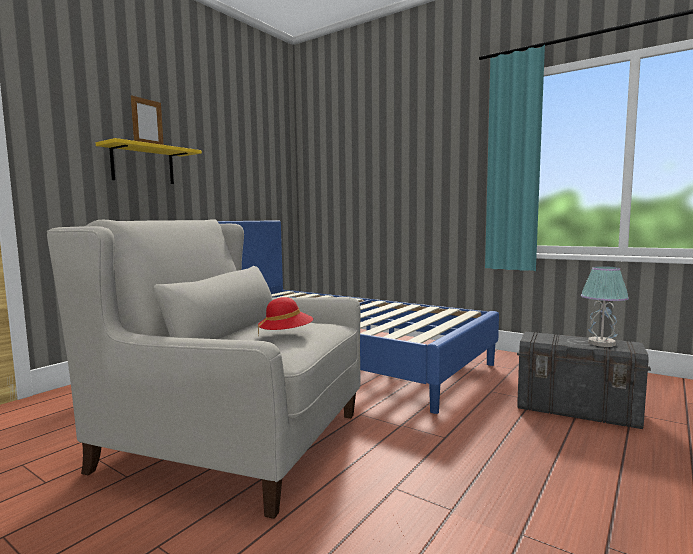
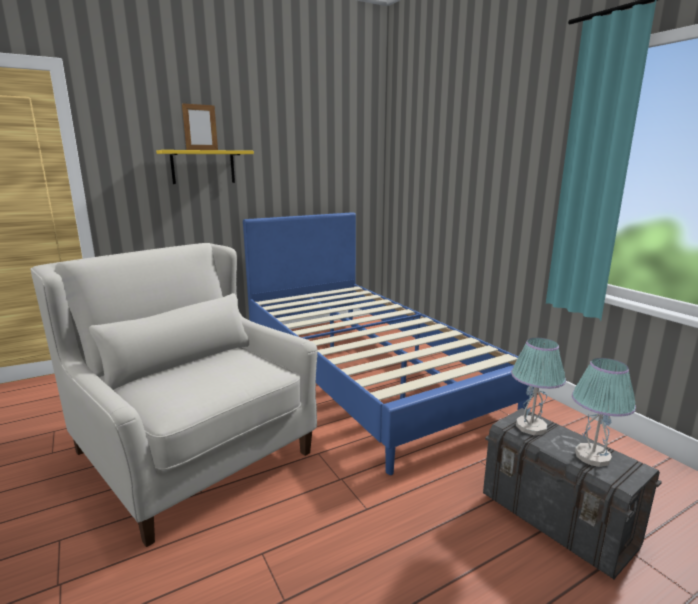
camera: 25 degrees right, 10 degrees up
(286, 335) = (210, 380): red hat -> none
(546, 338) = (531, 427): none -> table lamp

